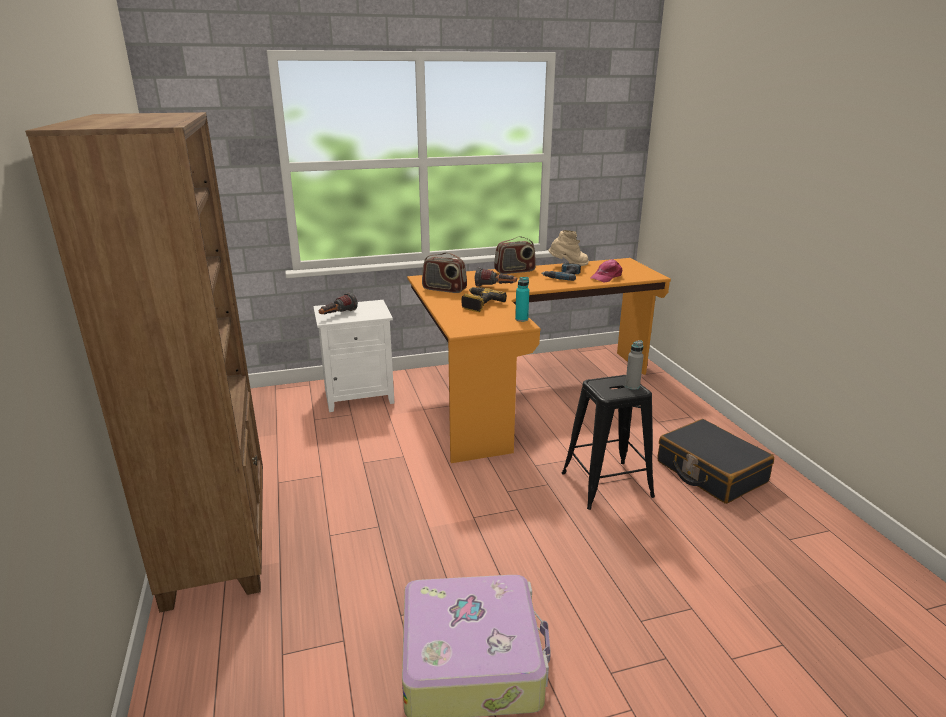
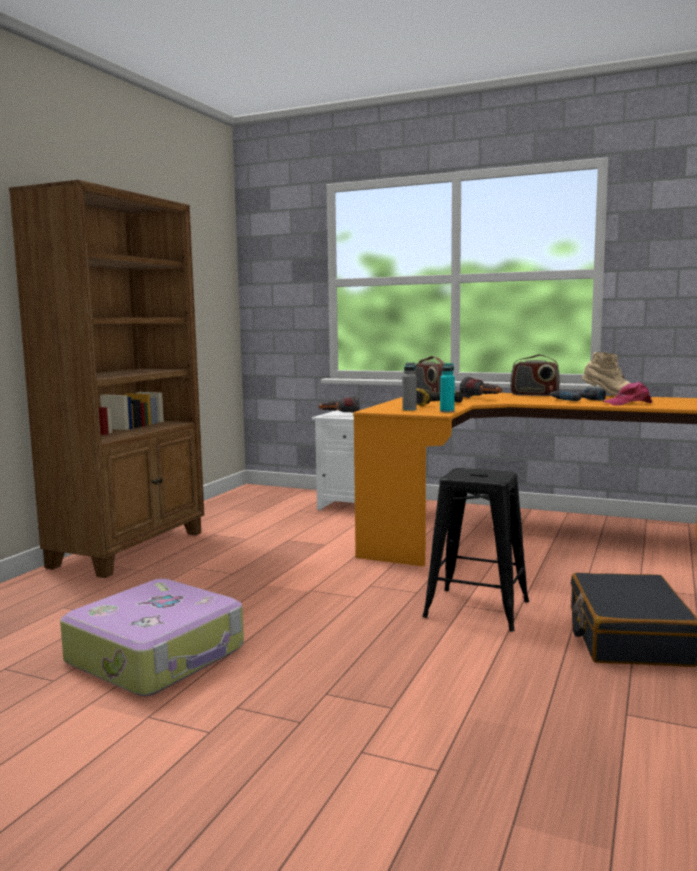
camera: 40 degrees right, 15 degrees down
(632, 386) = (495, 477): grey bottle -> grey bottle (409, 409)

